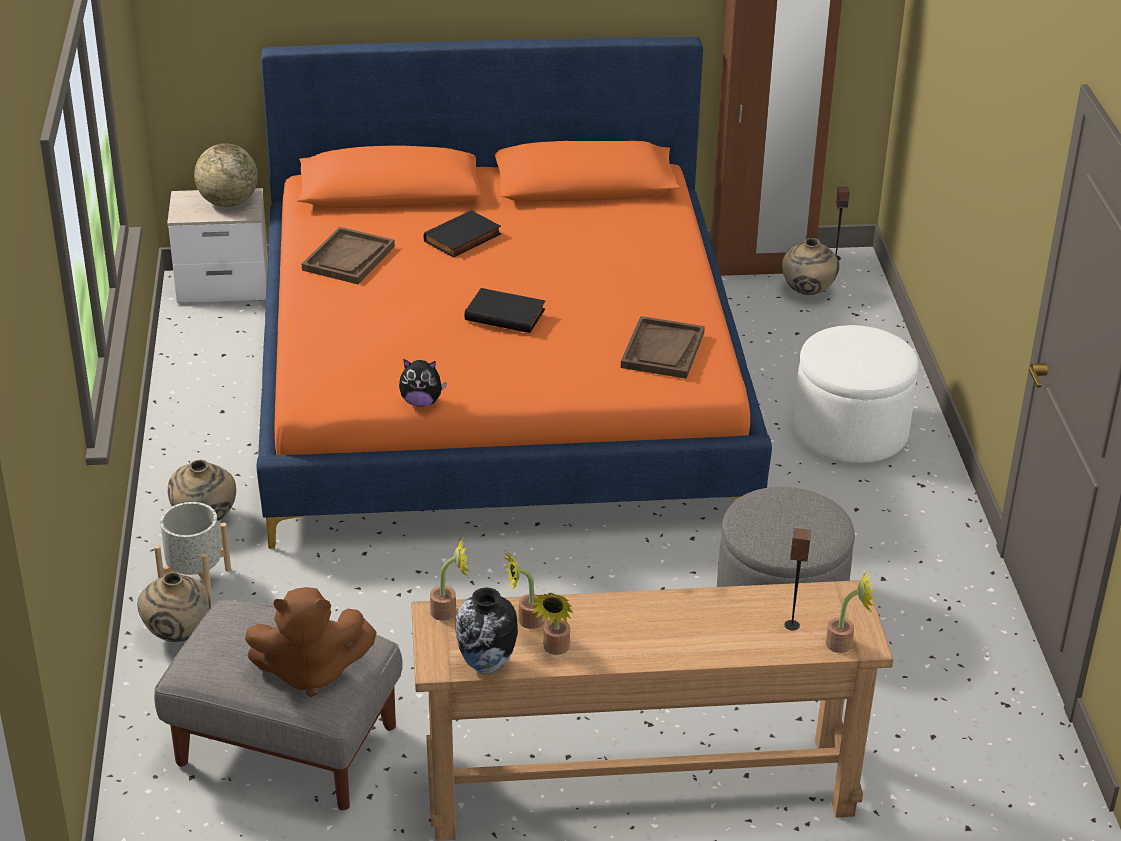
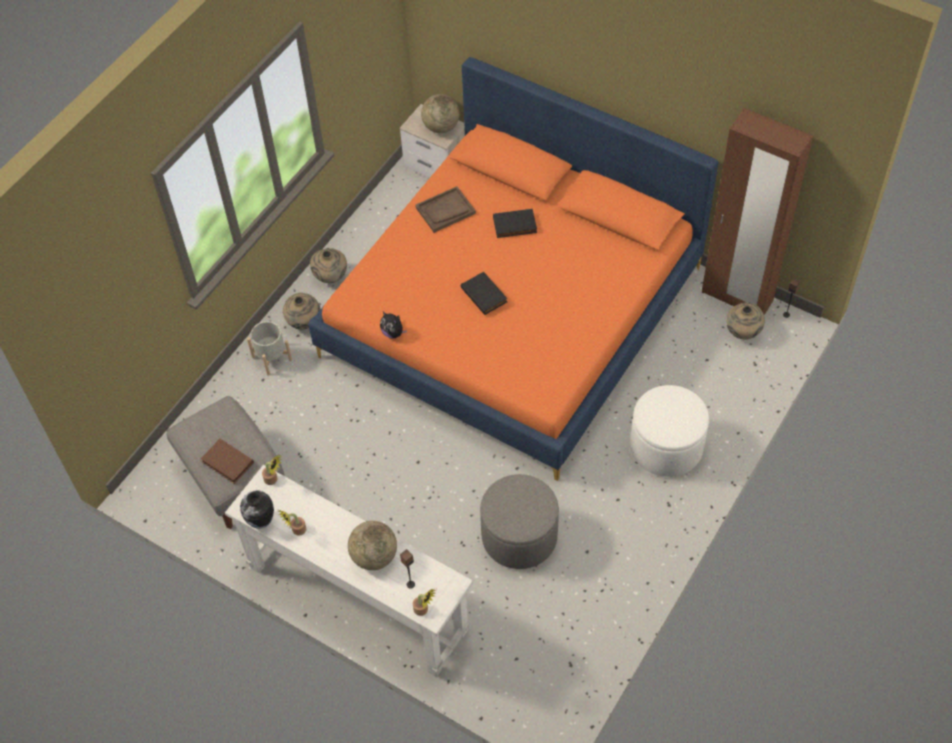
camera: 40 degrees right, 20 degrees up
(178, 635) = (240, 387): beige vase -> beige vase (331, 277)
(310, 672) = (226, 463): brown plush toy -> brown book
(525, 621) = (299, 506): potted plant -> none
(640, 788) = (358, 598): brown console table -> white console table
(663, 350) = (541, 364): brown tray -> none
(703, 621) = (374, 556): none -> globe

